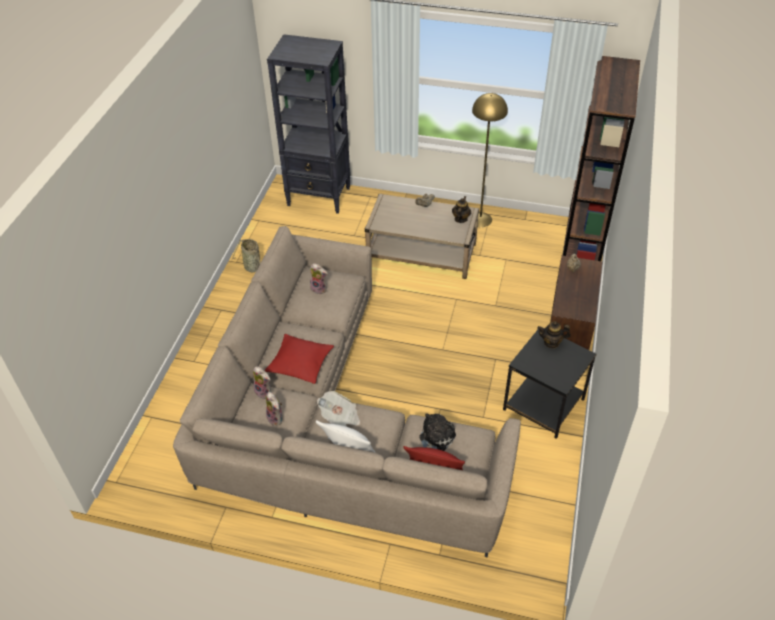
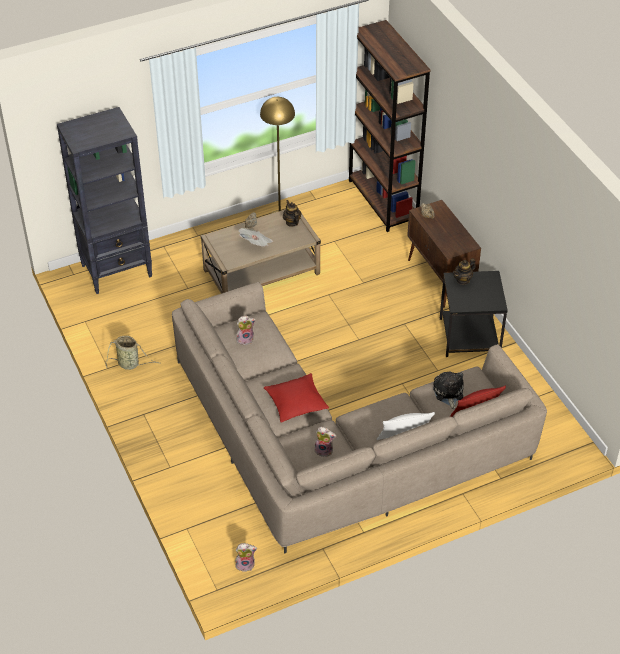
camera: 40 degrees left, 0 degrees up
(264, 392) = (293, 438): plush toy -> plush toy (245, 564)
(340, 417) = (369, 420): newspaper -> newspaper (256, 244)

